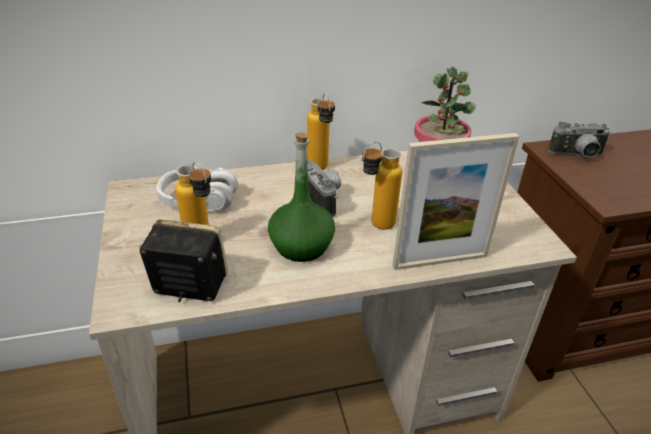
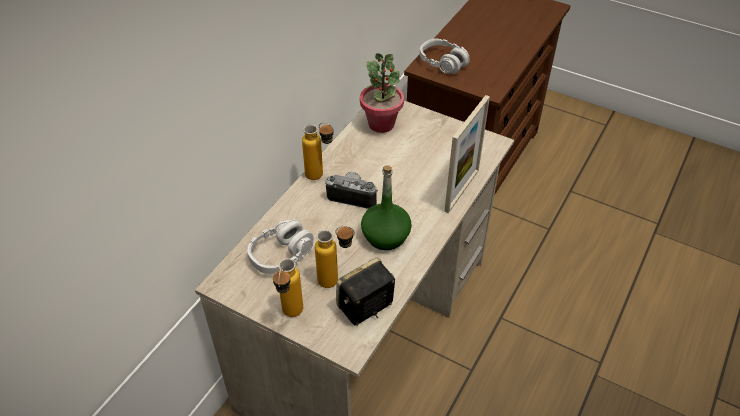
camera: 45 degrees left, 10 degrees up
(375, 226) = (405, 193): bottle -> bottle (290, 316)
(577, 156) = (443, 63): camera -> grey headphones

